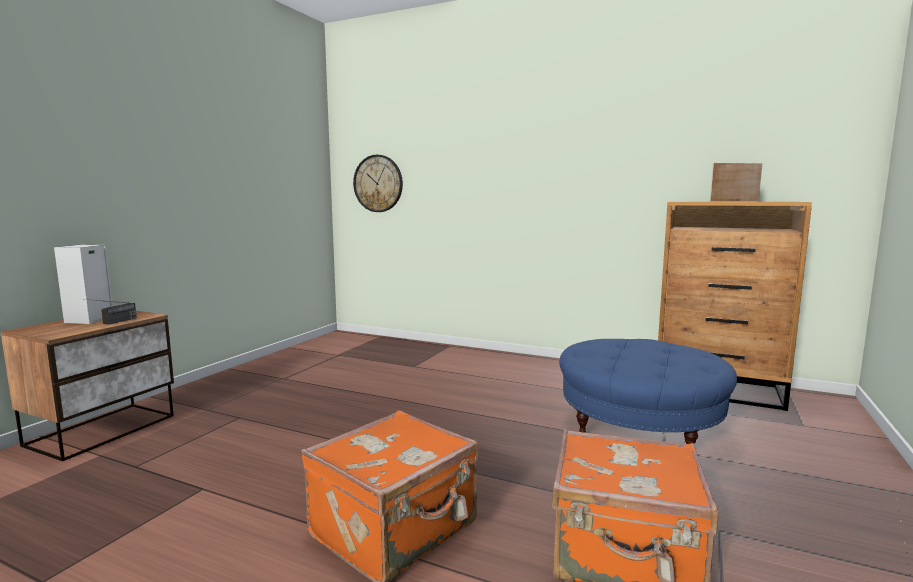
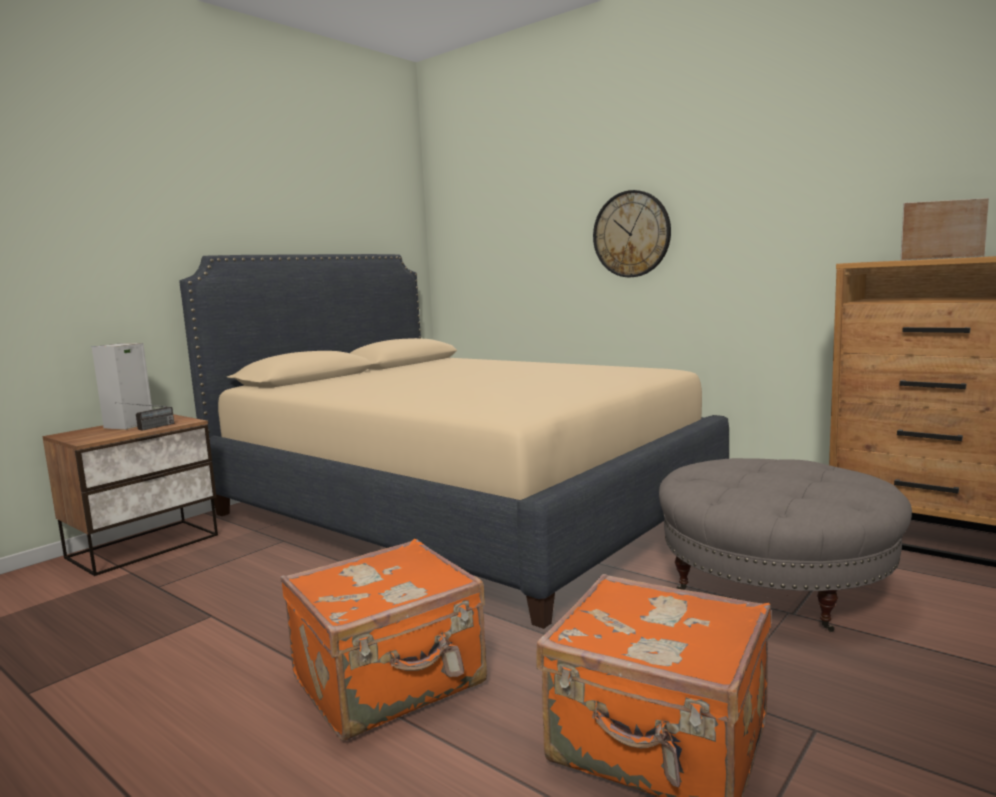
camera: 15 degrees right, 0 degrees up
(378, 183) = (480, 257): wall clock -> wall clock (631, 234)
(381, 383) = (459, 508): none -> beige bed
(639, 428) = (774, 584): blue ottoman -> grey ottoman

